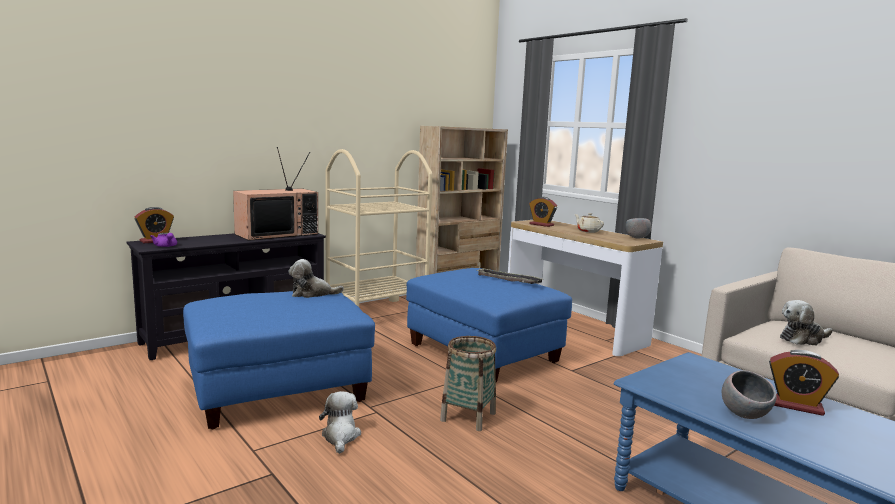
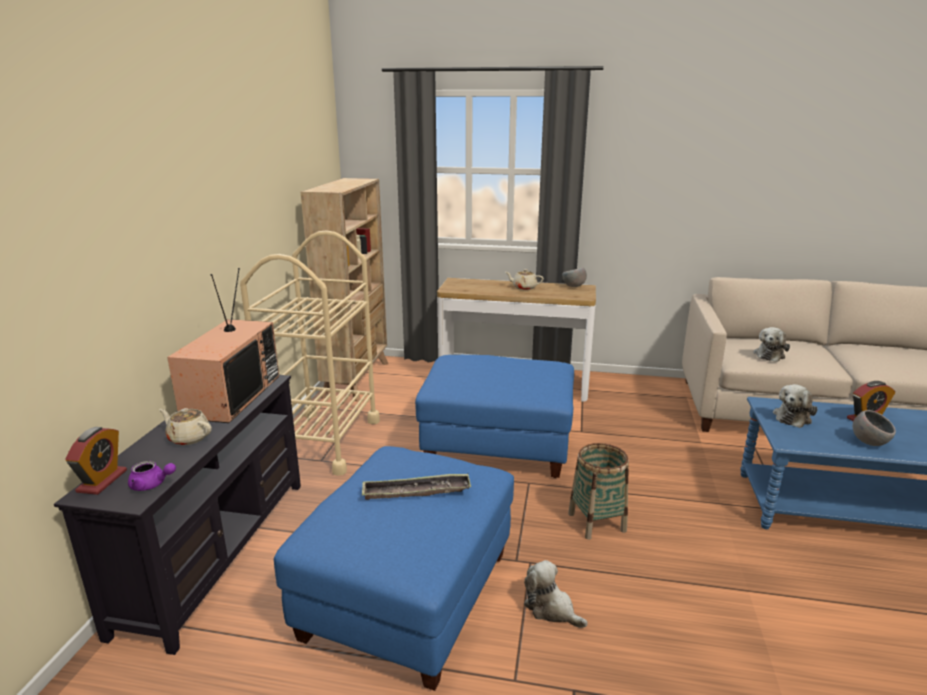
camera: 40 degrees left, 10 degrees up
(220, 240) = (188, 438): none -> beige teapot
(312, 294) = (404, 467): plush toy -> plush toy (793, 417)
(508, 280) = (515, 365): tray -> tray (416, 492)
(541, 225) = (471, 289): alarm clock -> none

